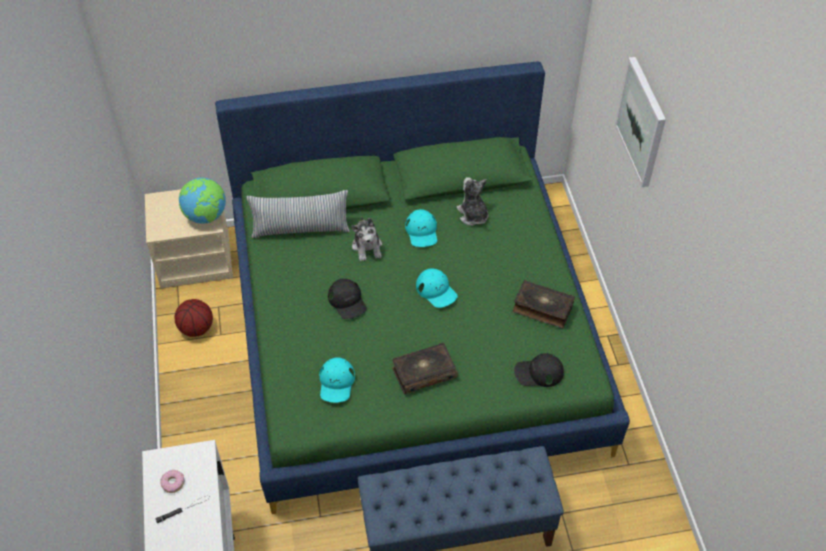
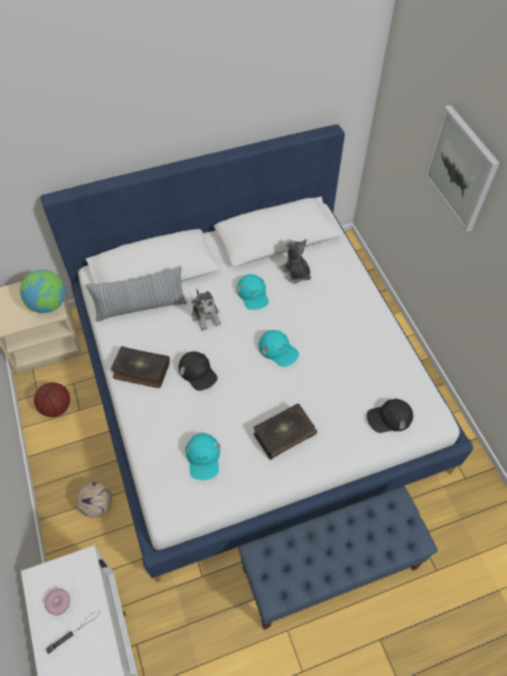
camera: 10 degrees left, 5 degrees up
(223, 431) = (96, 505): none -> football
(413, 334) = (253, 384): green bed -> white bed
(542, 308) = (378, 353): book -> book (141, 370)

